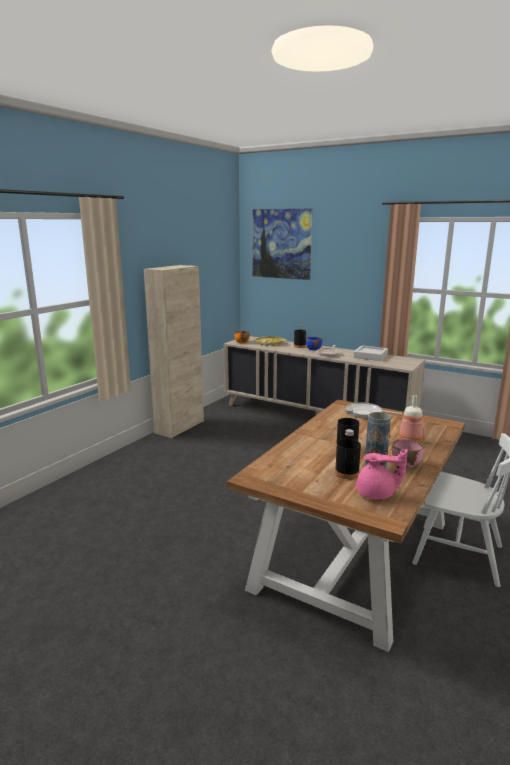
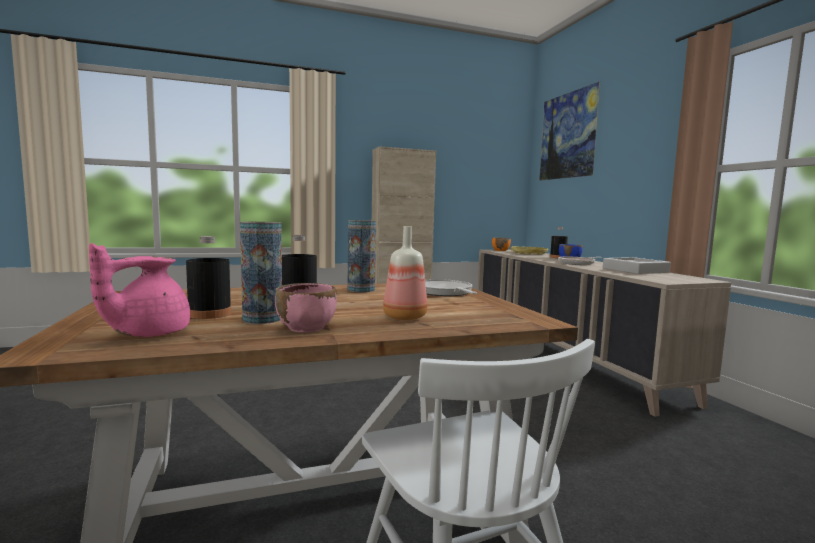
camera: 40 degrees right, 10 degrees down
(329, 425) = (361, 289): none -> vase
(376, 494) = (147, 334): pink teapot -> pink teapot turned 75 degrees clockwise

